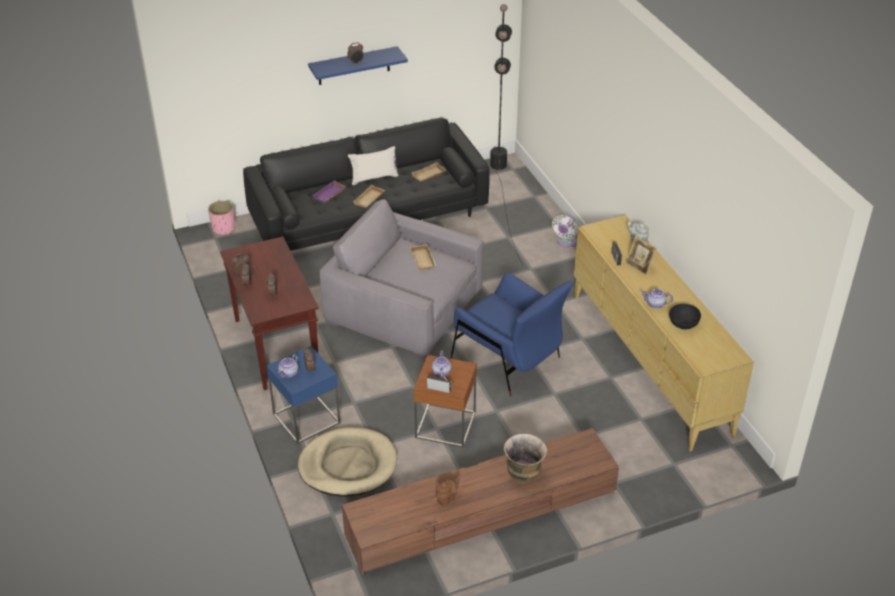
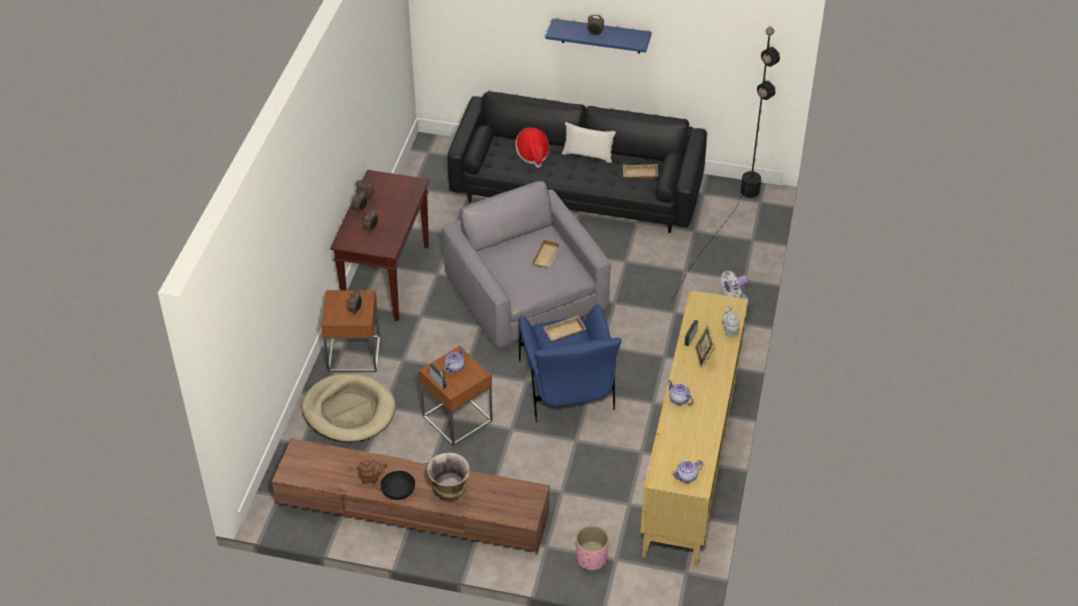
camera: 35 degrees right, 5 degrees up
(224, 228) = (443, 146): pink planter -> pink planter (591, 558)
(289, 373) = (336, 306): teapot -> teapot (687, 477)
(306, 418) = (354, 354): blue side table -> brown side table
(329, 195) = (532, 155): purple tray -> hat
(369, 200) = (562, 175): beige tray -> beige tray (564, 332)
(683, 323) = (684, 430): black bowl -> black bowl (398, 491)

